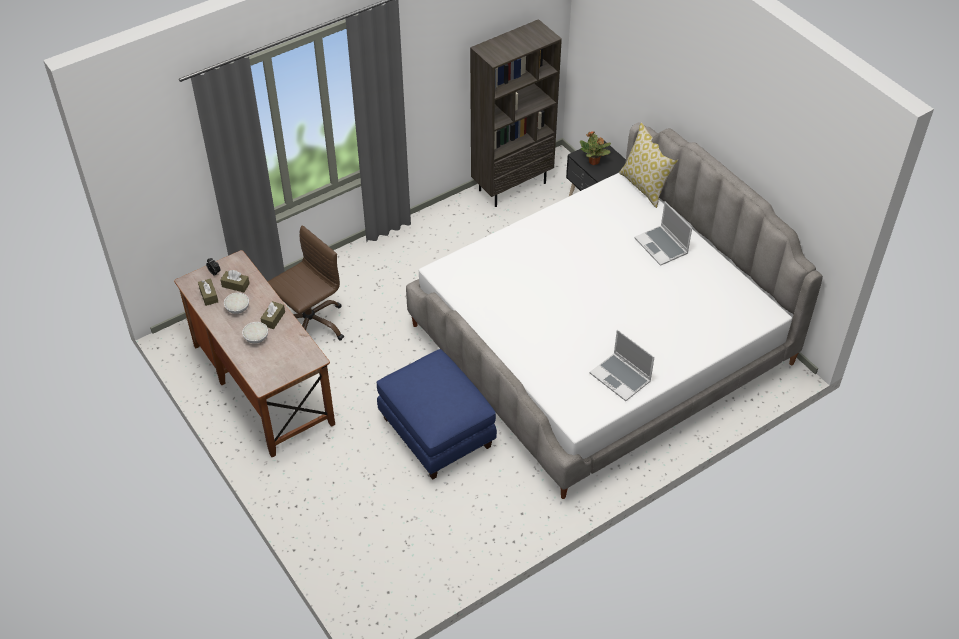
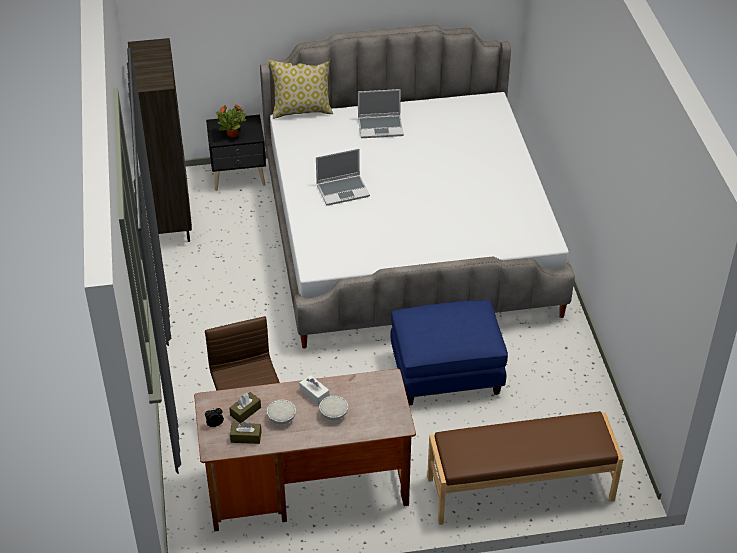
camera: 65 degrees left, 5 degrees down
(273, 318) = (314, 394): brown tissue box -> white tissue box
(325, 531) = (520, 489): none -> brown bench
(621, 378) = (514, 201): laptop -> laptop (343, 190)

